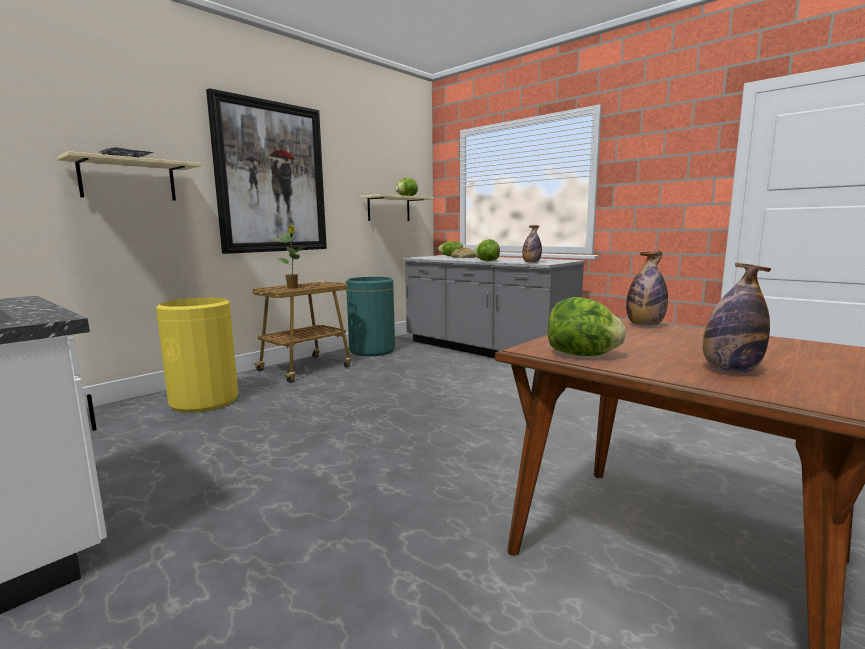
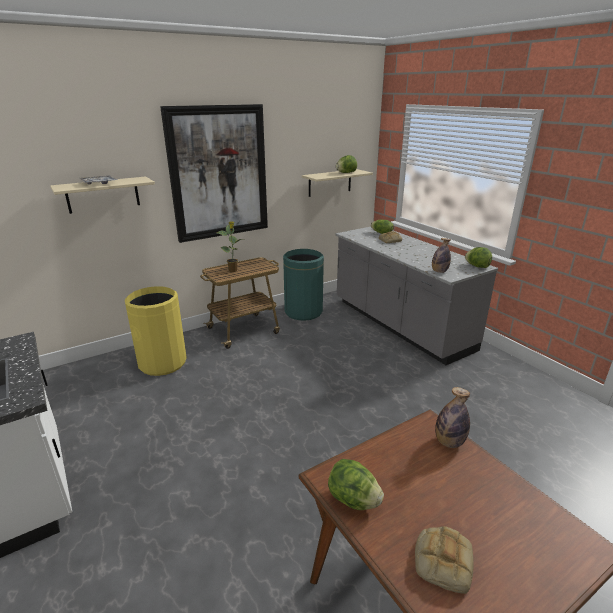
camera: 15 degrees right, 15 degrees up
(487, 260) = (403, 257): lettuce -> lettuce (477, 266)
(730, 370) = (442, 560): bottle -> bread

